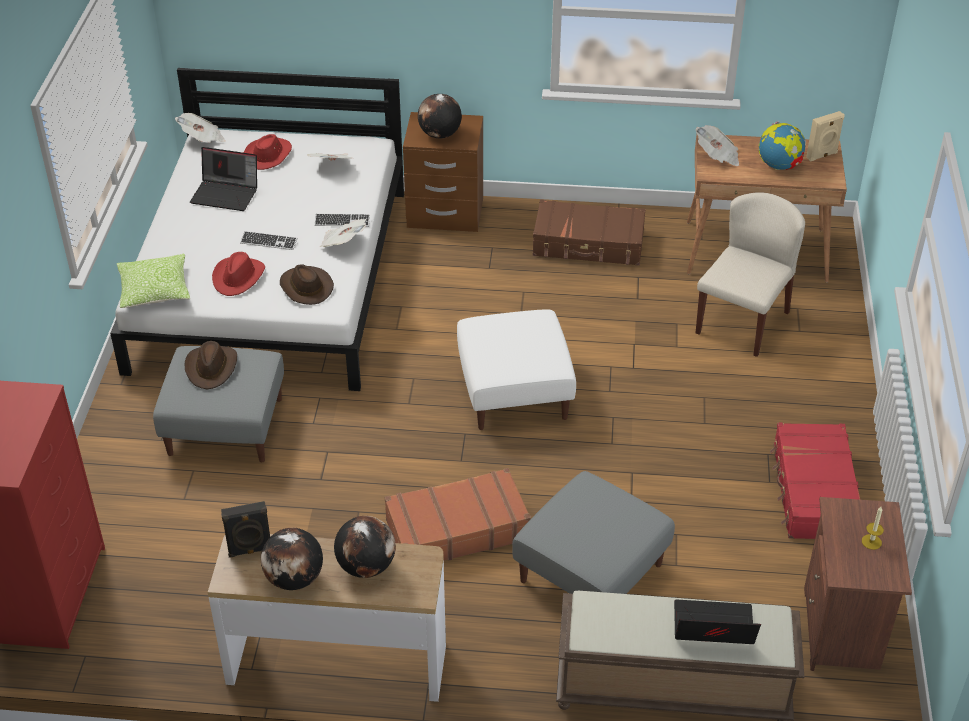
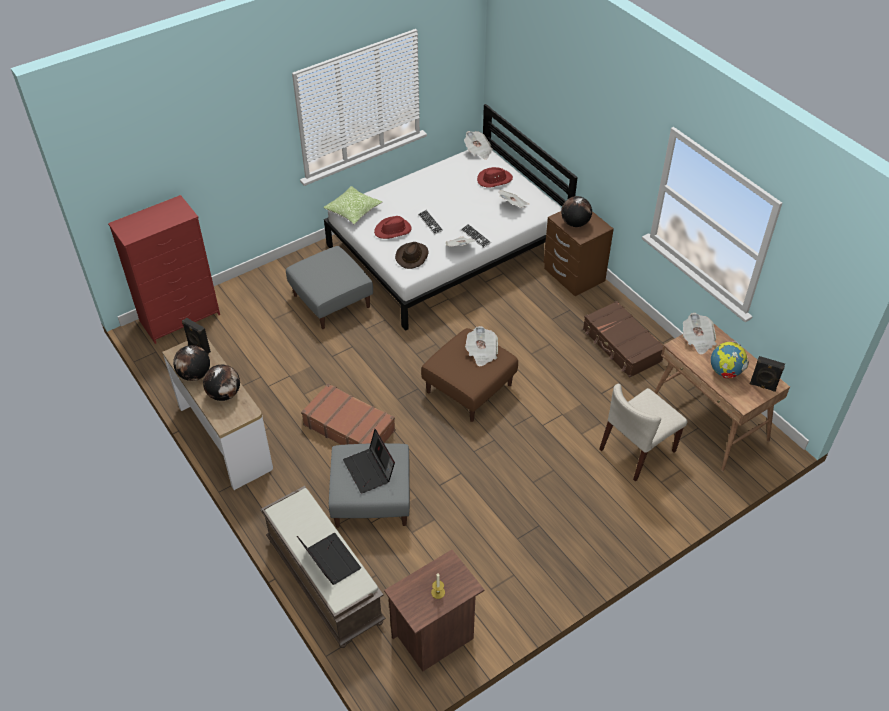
camera: 50 degrees right, 5 degrees up
(211, 368) = (333, 265): brown hat -> none
(226, 194) = (447, 186): laptop -> laptop (370, 470)
(515, 392) = (469, 389): white ottoman -> brown ottoman
(516, 329) = (481, 353): none -> newspaper
(742, 322) = (637, 451): beige chair -> beige chair turned 150 degrees clockwise
(813, 492) = (530, 564): red suitcase -> none
(822, 156) = (762, 386): beige speaker -> black speaker

